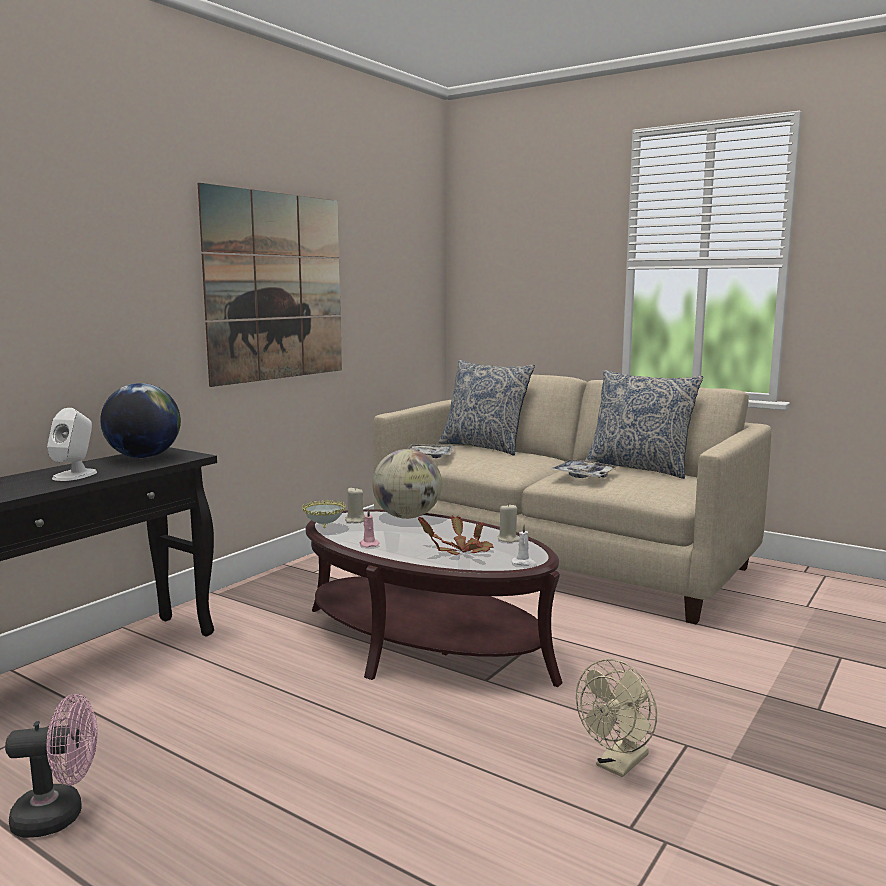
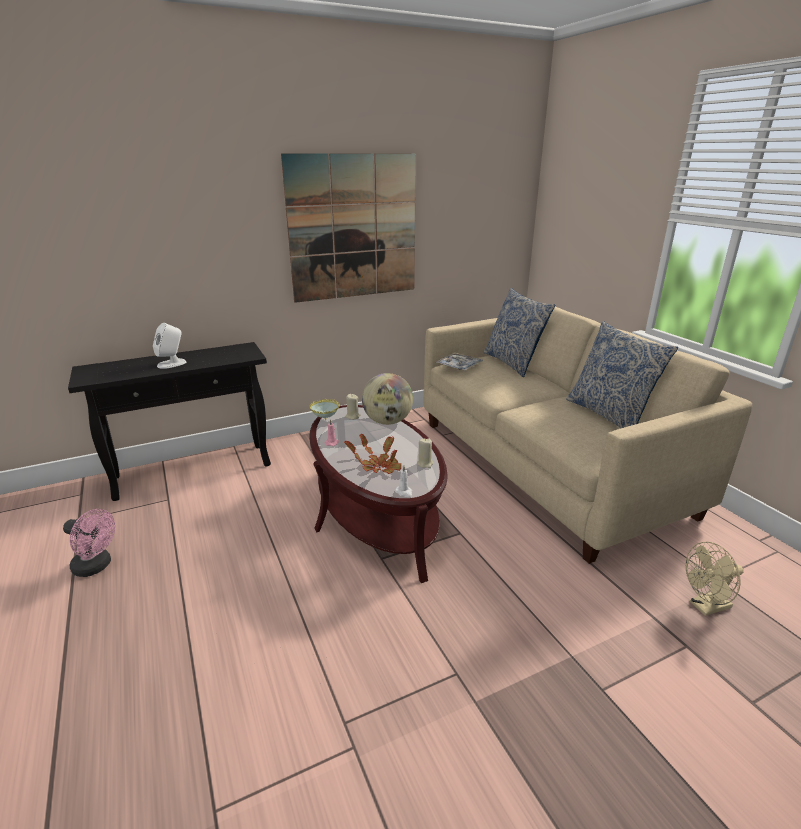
camera: 30 degrees right, 15 degrees up
(143, 457) = (227, 352): globe -> none
(584, 475) = (547, 413): tray -> none
(618, 765) = (390, 668): beige fan -> beige fan (705, 607)

